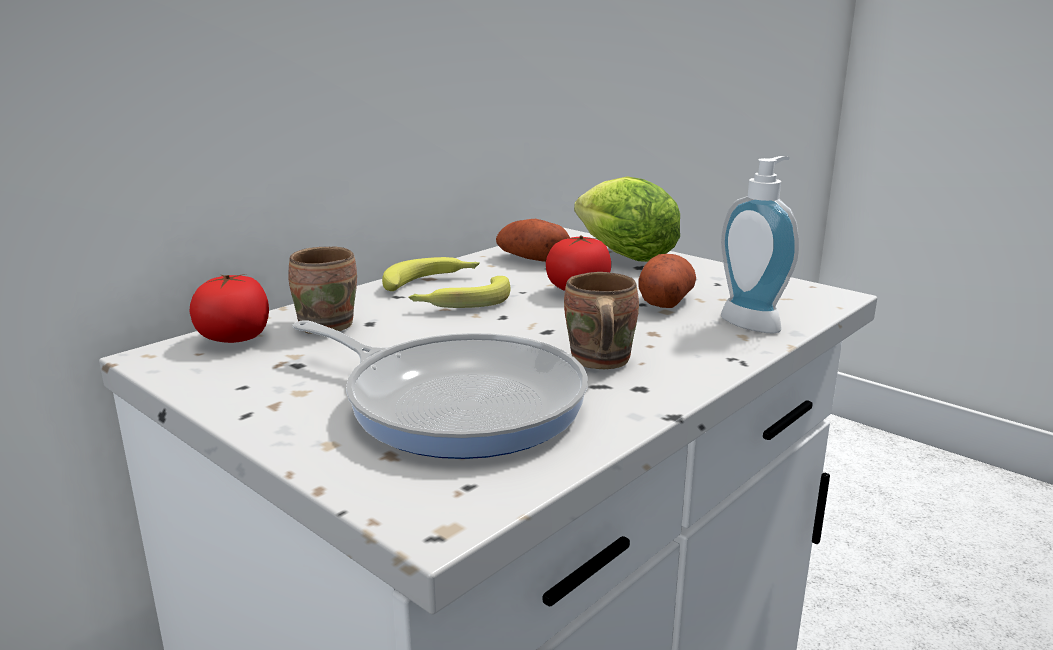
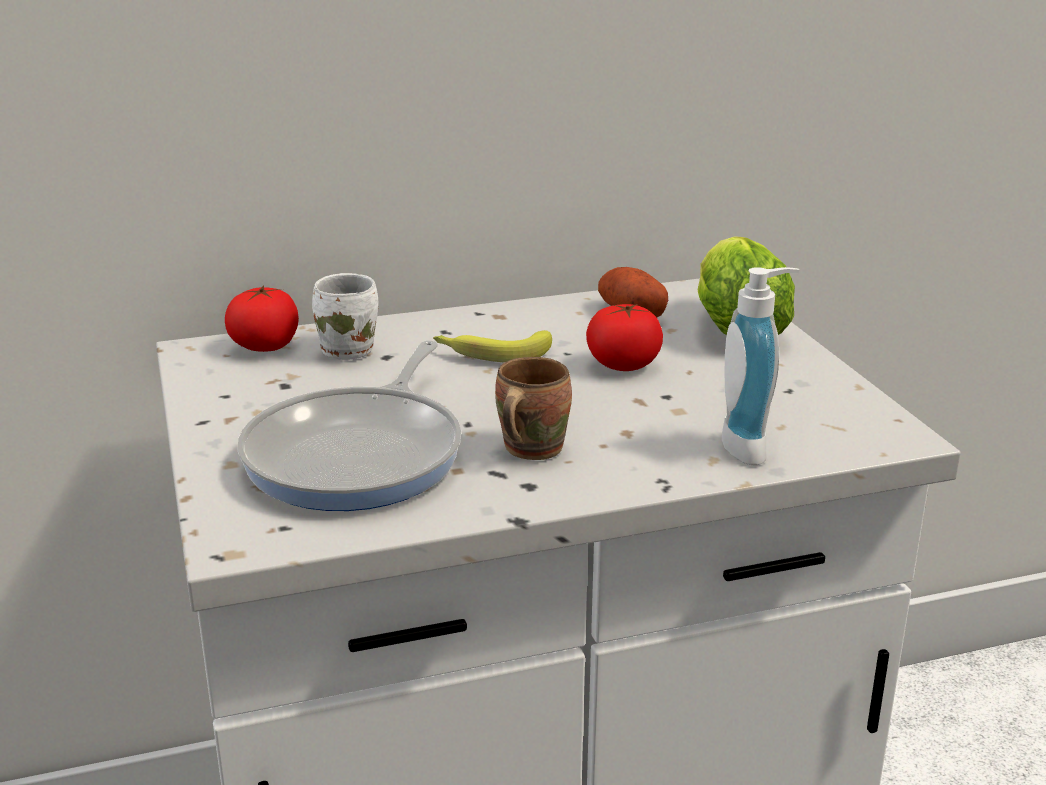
camera: 30 degrees right, 5 degrees up
(327, 324) = (350, 349): brown mug -> white mug
(432, 282) = (495, 322): banana -> none
(456, 402) = (360, 455): frying pan -> frying pan turned 45 degrees clockwise
(665, 301) = (695, 399): potato -> none

